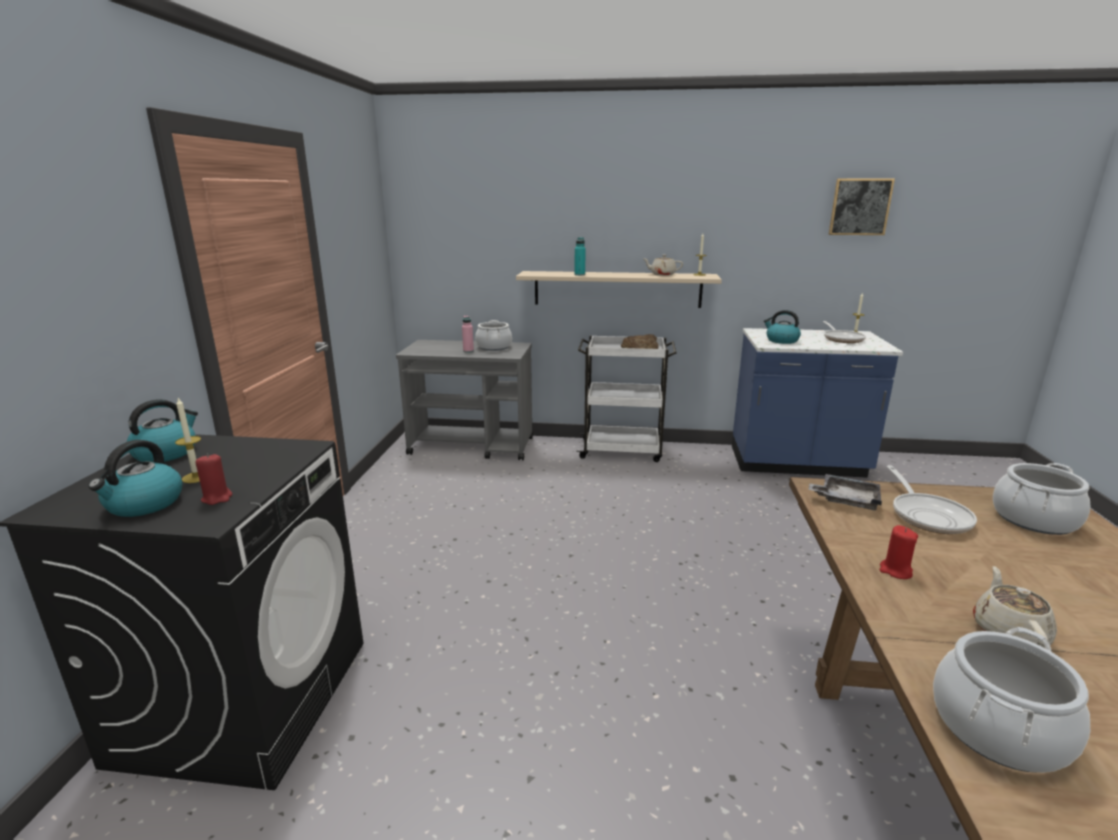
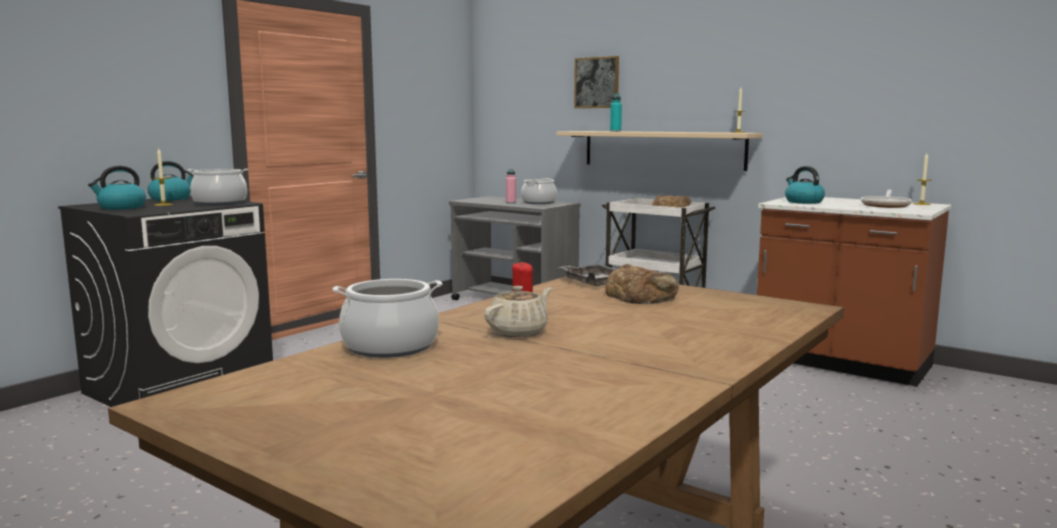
camera: 30 degrees right, 10 degrees down
(217, 498) = (155, 209): red candle -> none
(662, 274) = (698, 132): beige teapot -> none
(797, 464) = (841, 363): blue counter -> brown counter
(860, 207) = (927, 51): picture -> picture (597, 82)
(927, 515) = (641, 296): frying pan -> bread
(1033, 519) = (741, 310): cooking pot -> cooking pot (220, 203)

